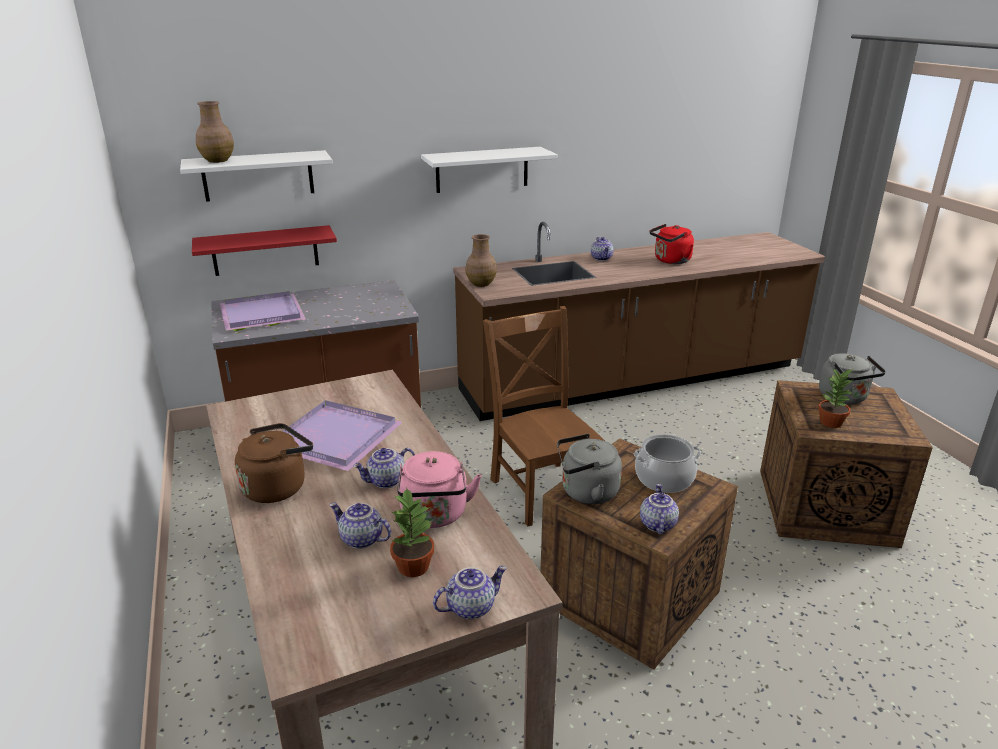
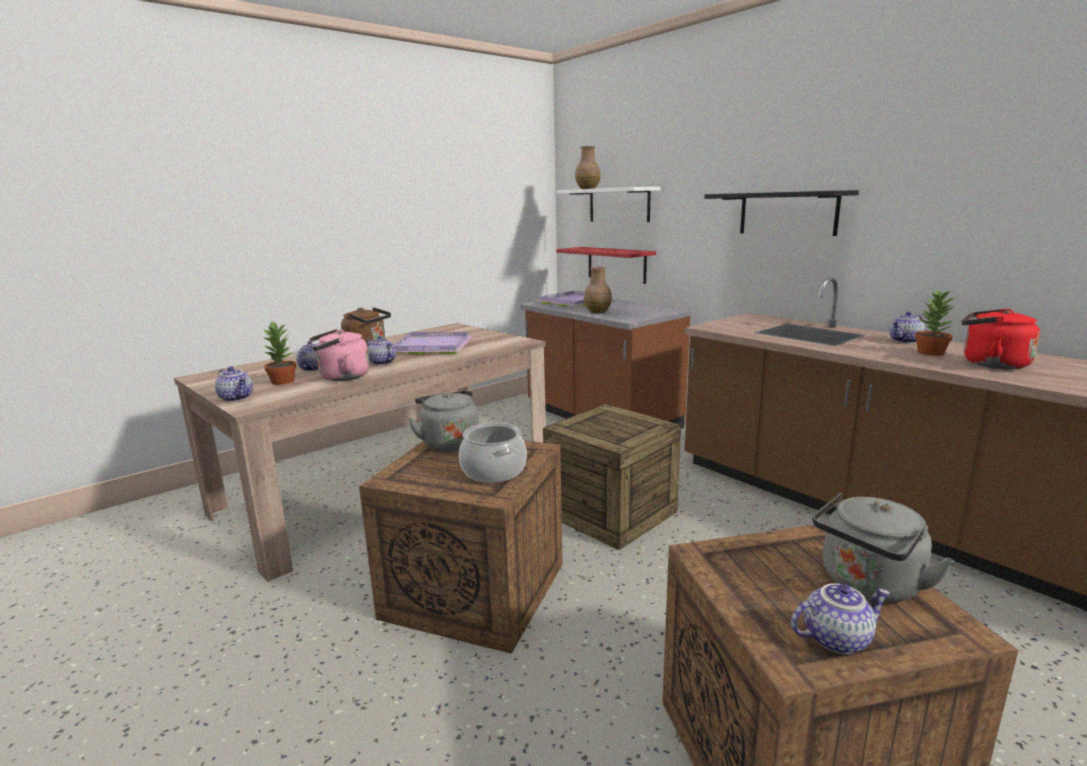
camera: 70 degrees right, 10 degrees down
(481, 284) = (723, 322): brown vase -> brown vase (598, 311)
(482, 169) = (787, 213): white shelf -> black shelf
(541, 489) = (611, 513): brown chair -> crate
(656, 524) = (409, 475): teapot -> teapot (835, 638)
(831, 423) = (748, 572): potted plant -> potted plant (930, 353)

